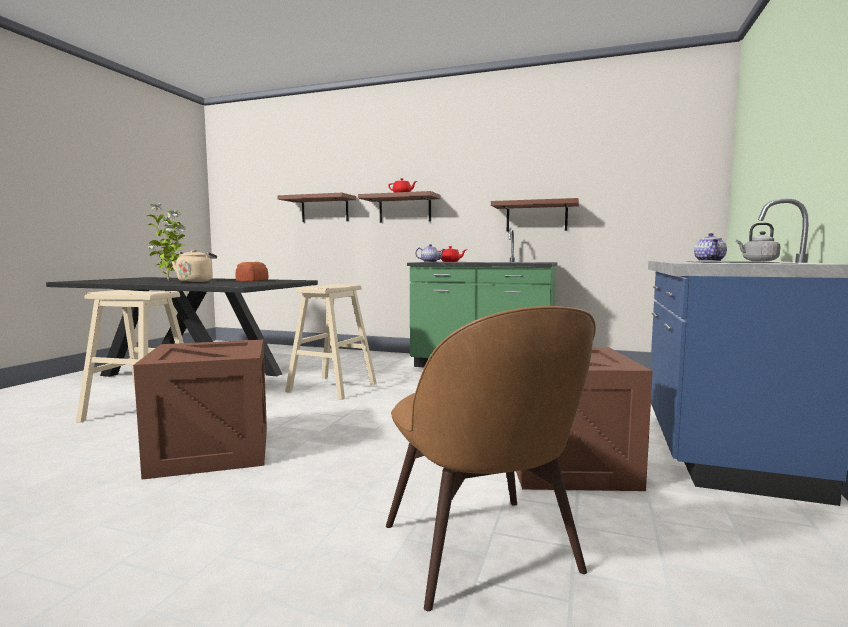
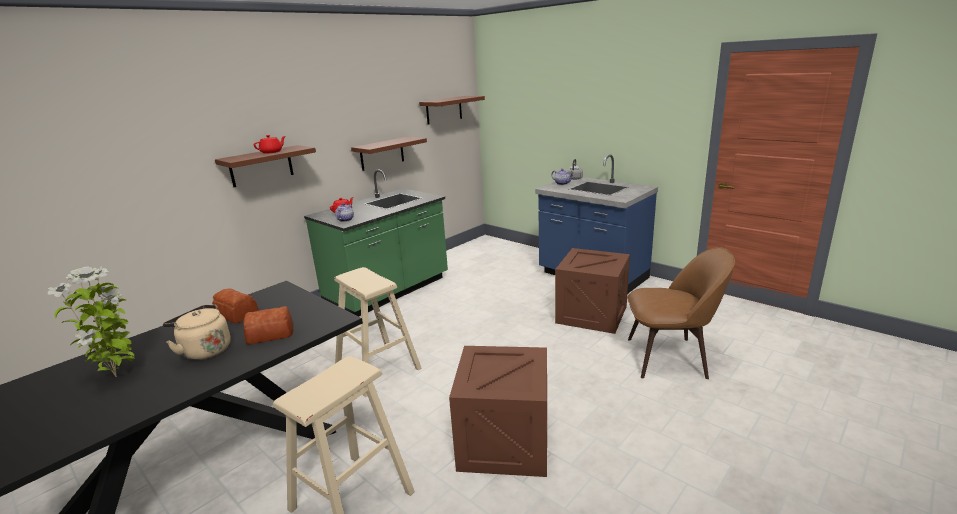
camera: 65 degrees left, 15 degrees up
(217, 283) = (269, 334): none -> bread
(325, 209) = (144, 186): brown shelf -> brown shelf (444, 110)

